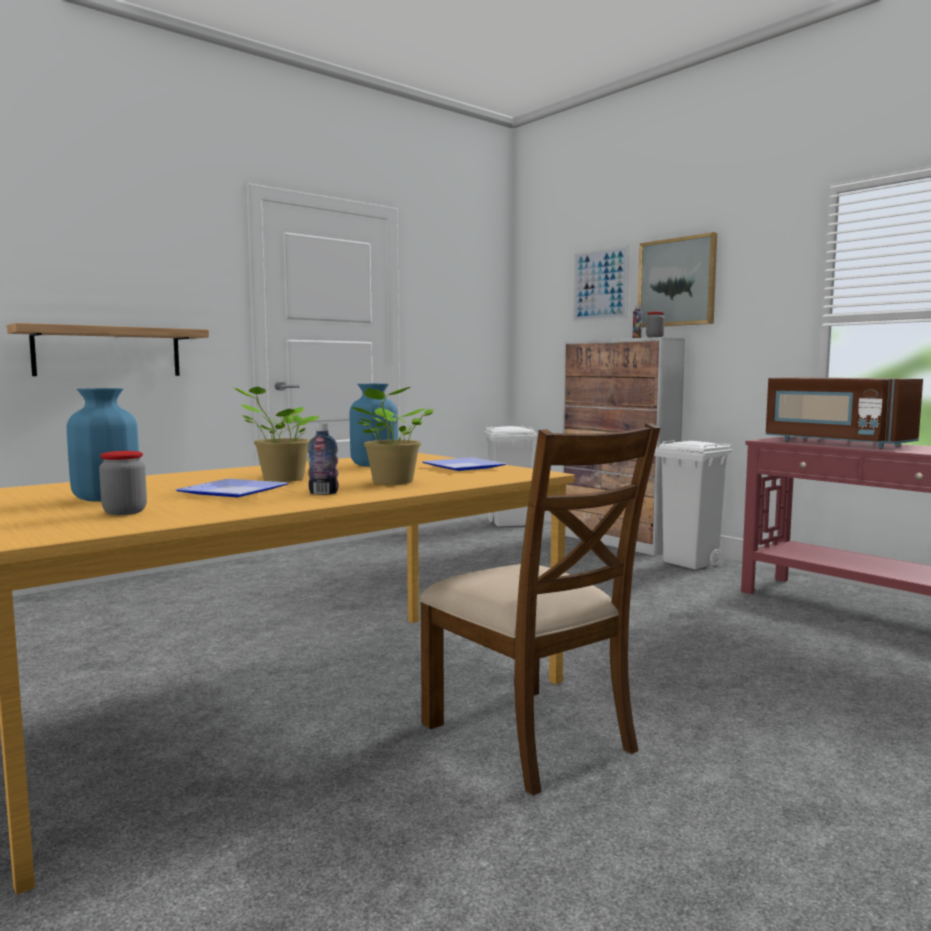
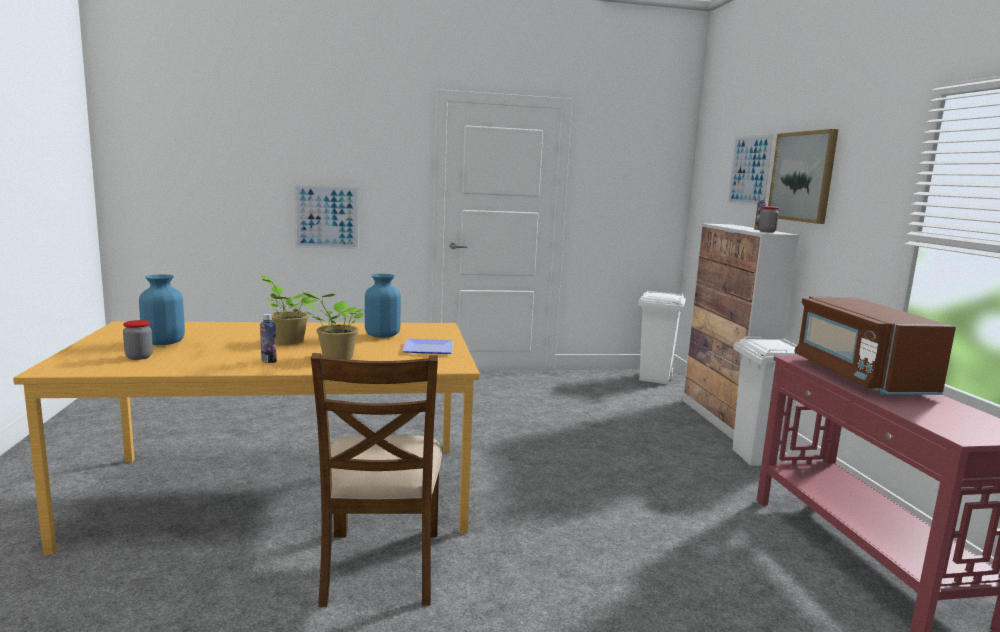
camera: 30 degrees right, 5 degrees up
(108, 352) = (326, 217): shelf -> picture
(237, 492) = (233, 349): plate -> none

